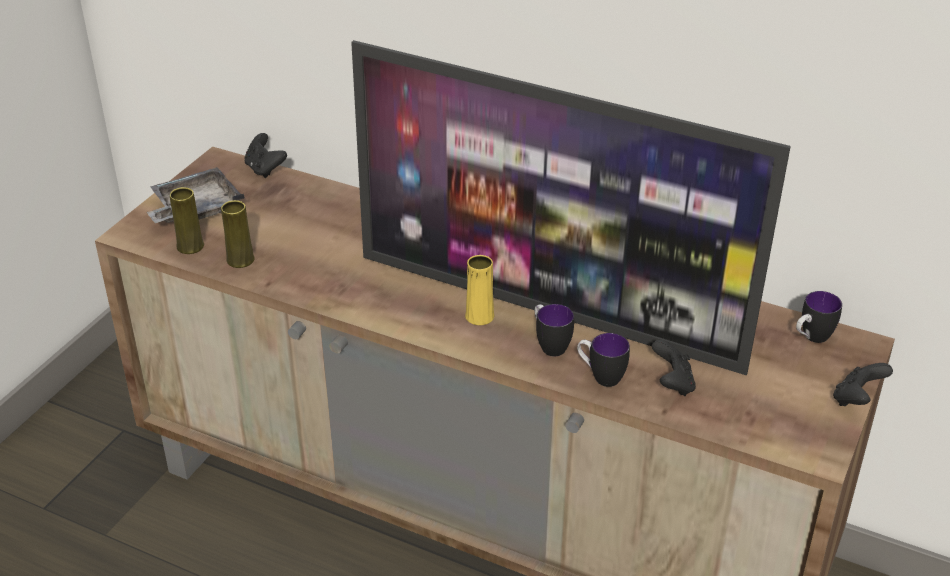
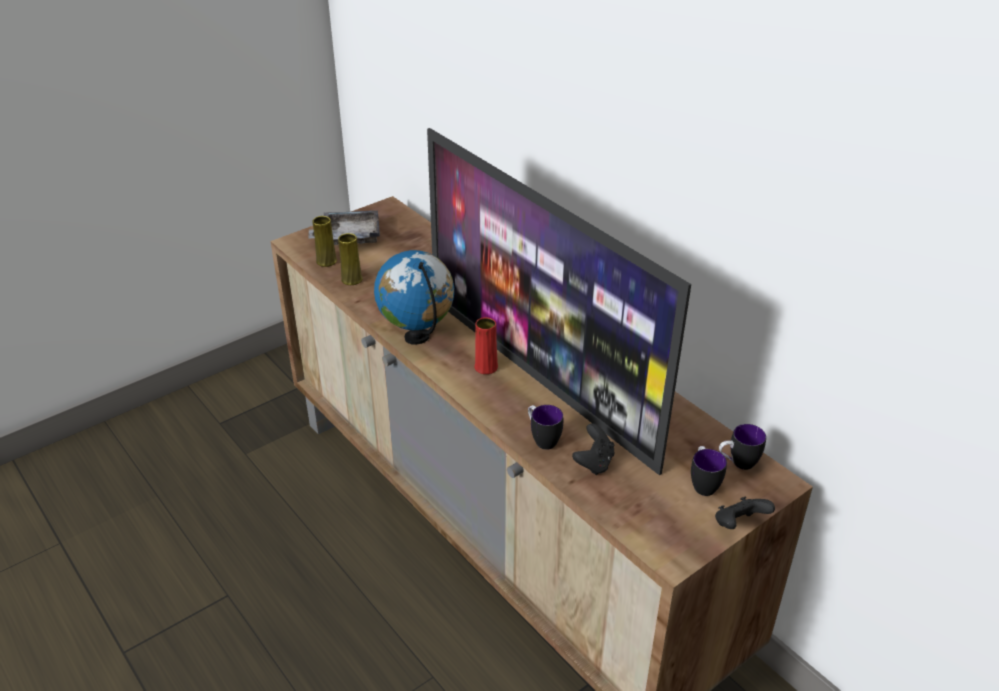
camera: 25 degrees right, 0 degrees up
(265, 169) = (415, 220): black game controller -> none
(374, 305) = (417, 337): none -> globe
(479, 316) = (486, 367): yellow vase -> red vase
(549, 345) = (521, 403): mug -> mug (703, 483)

